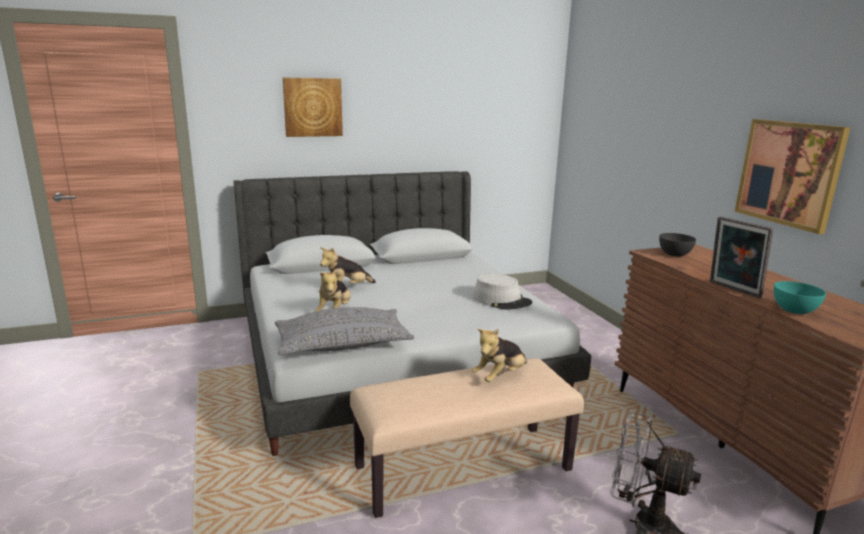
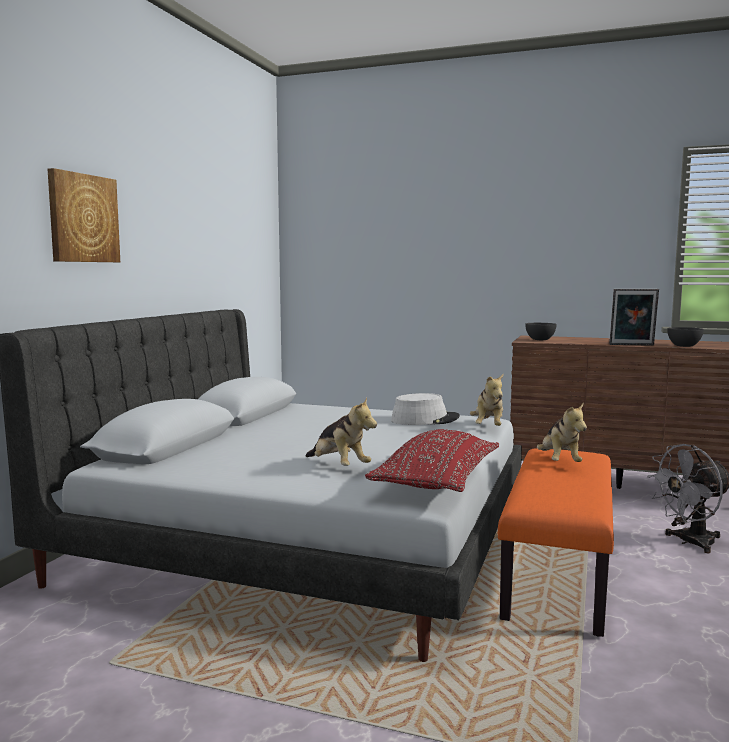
camera: 50 degrees left, 10 degrees down
(343, 345) = (437, 480): grey pillow -> red pillow
(346, 288) = (276, 451): plush toy -> plush toy (488, 427)
(463, 467) = (556, 573): beige bench -> orange bench
(789, 173) = (581, 264): picture -> none
(794, 311) = (684, 346): turquoise bowl -> grey bowl

